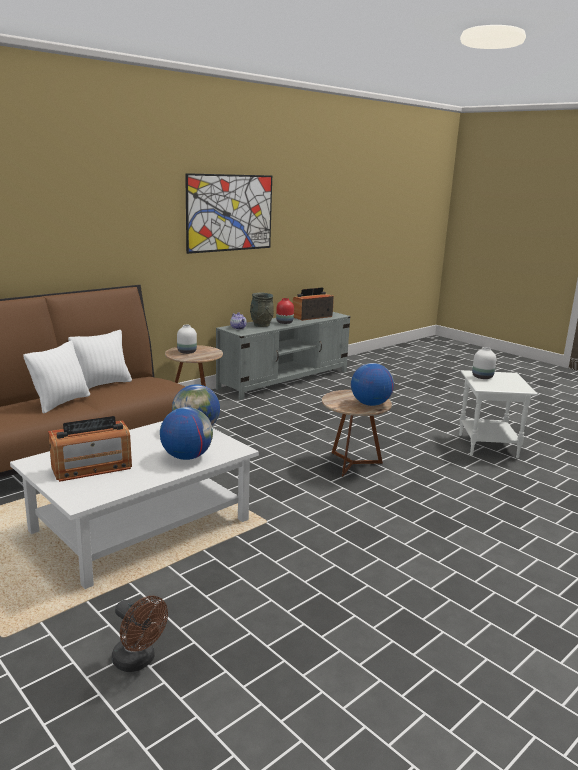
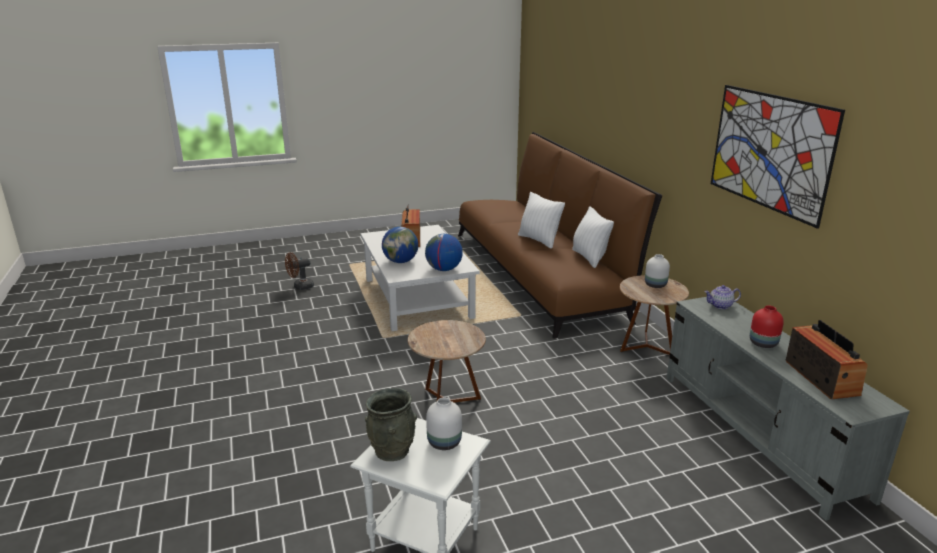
camera: 115 degrees right, 5 degrees up
(261, 325) = (742, 323): grey vase -> grey vase (392, 451)
(370, 404) = (431, 342): globe -> none

